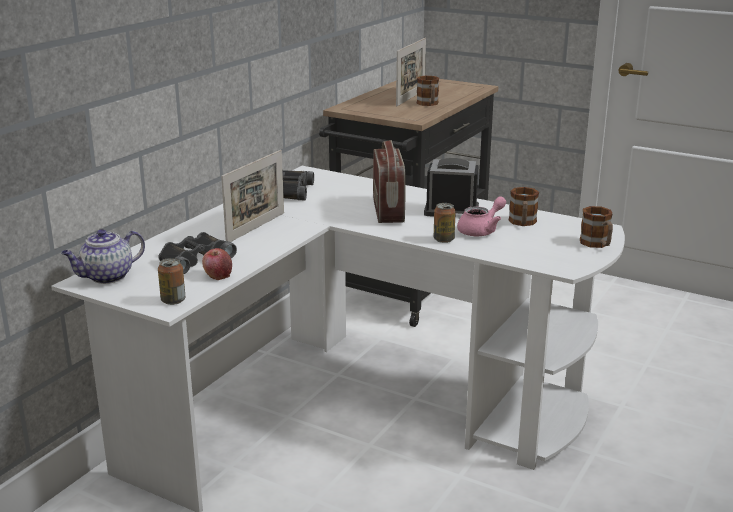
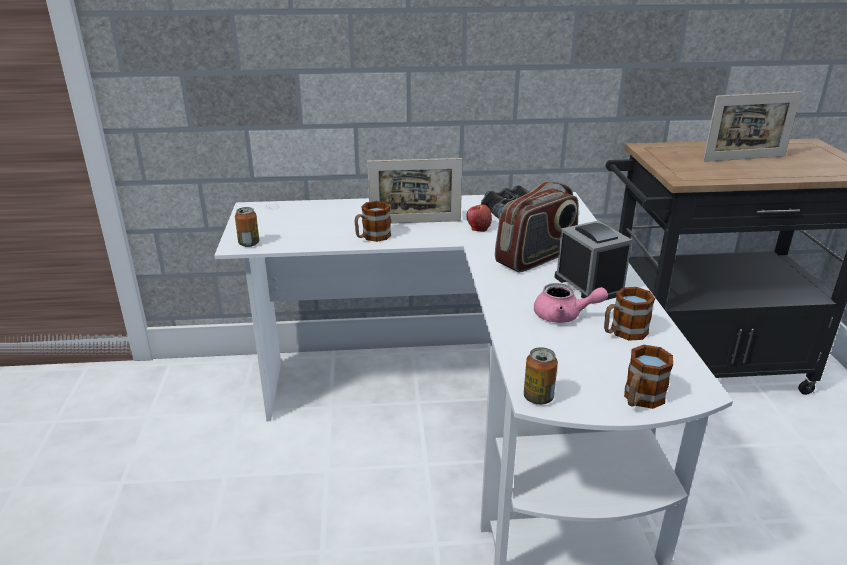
camera: 55 degrees right, 5 degrees up
(106, 277) = (263, 211): teapot -> none
(194, 259) = (327, 224): black binoculars -> none
(218, 275) = (308, 242): apple -> apple (478, 227)
(428, 104) = (743, 170): mug -> mug (372, 237)
(443, 240) = (510, 304): can -> can (538, 397)

